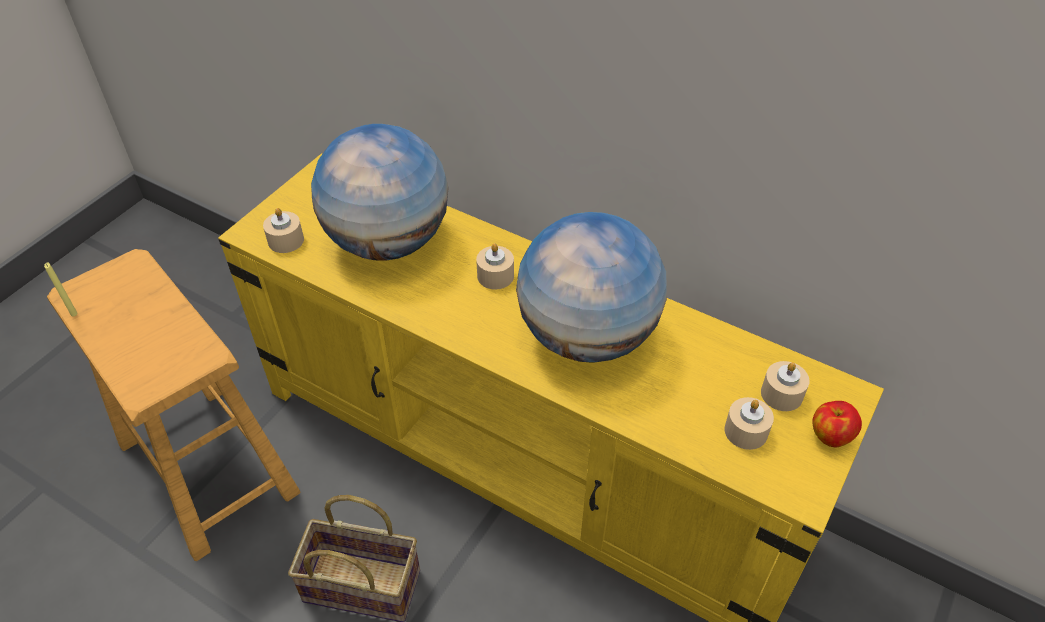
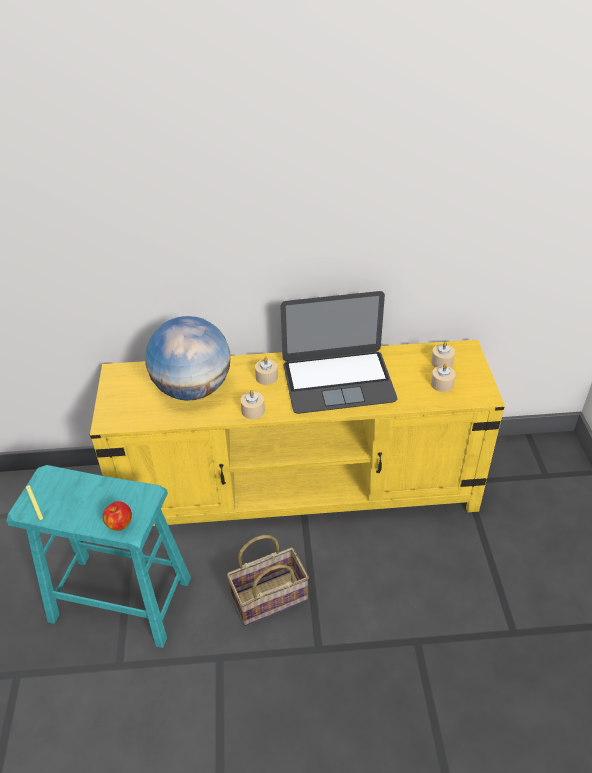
camera: 35 degrees left, 5 degrees down
(208, 468) = (121, 598): brown stool -> turquoise stool
(286, 240) = (133, 416): beige candle -> beige candle (253, 410)
(588, 336) = (338, 381): globe -> laptop
(830, 436) = (475, 368): apple -> apple (119, 524)

